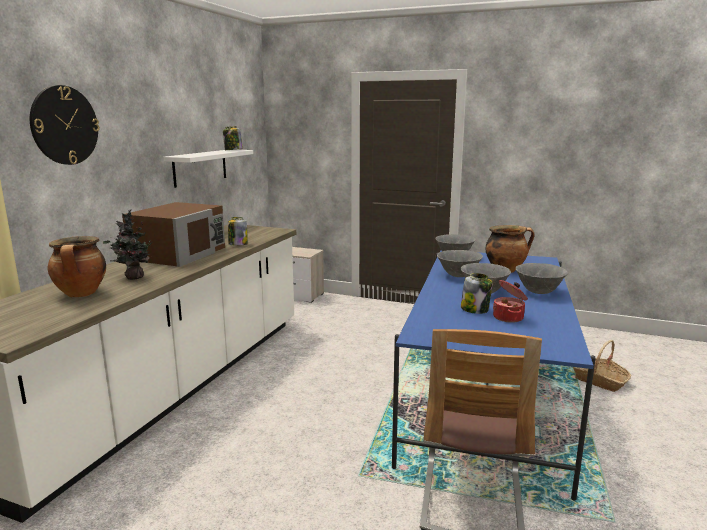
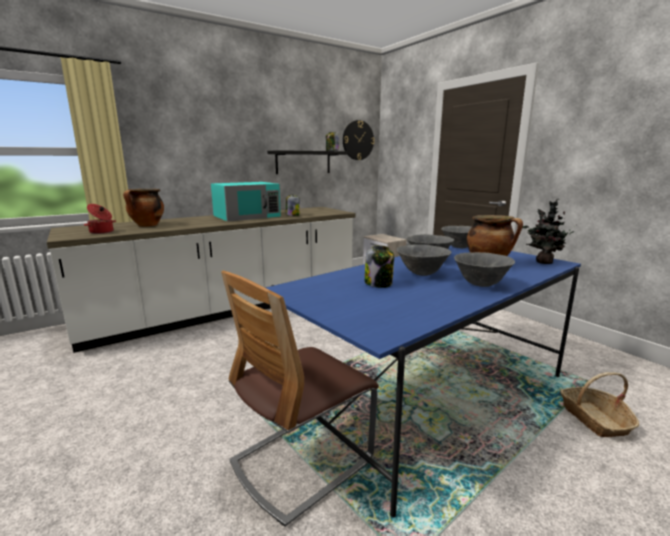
camera: 35 degrees right, 0 degrees up
(64, 125) = (182, 122): wall clock -> wall clock (358, 140)
(133, 277) = (190, 223): potted plant -> potted plant (542, 262)
(179, 253) = (247, 216): brown microwave -> turquoise microwave
(200, 167) = (303, 162): white shelf -> black shelf
(509, 317) = (395, 296): cooking pot -> cooking pot (102, 232)

